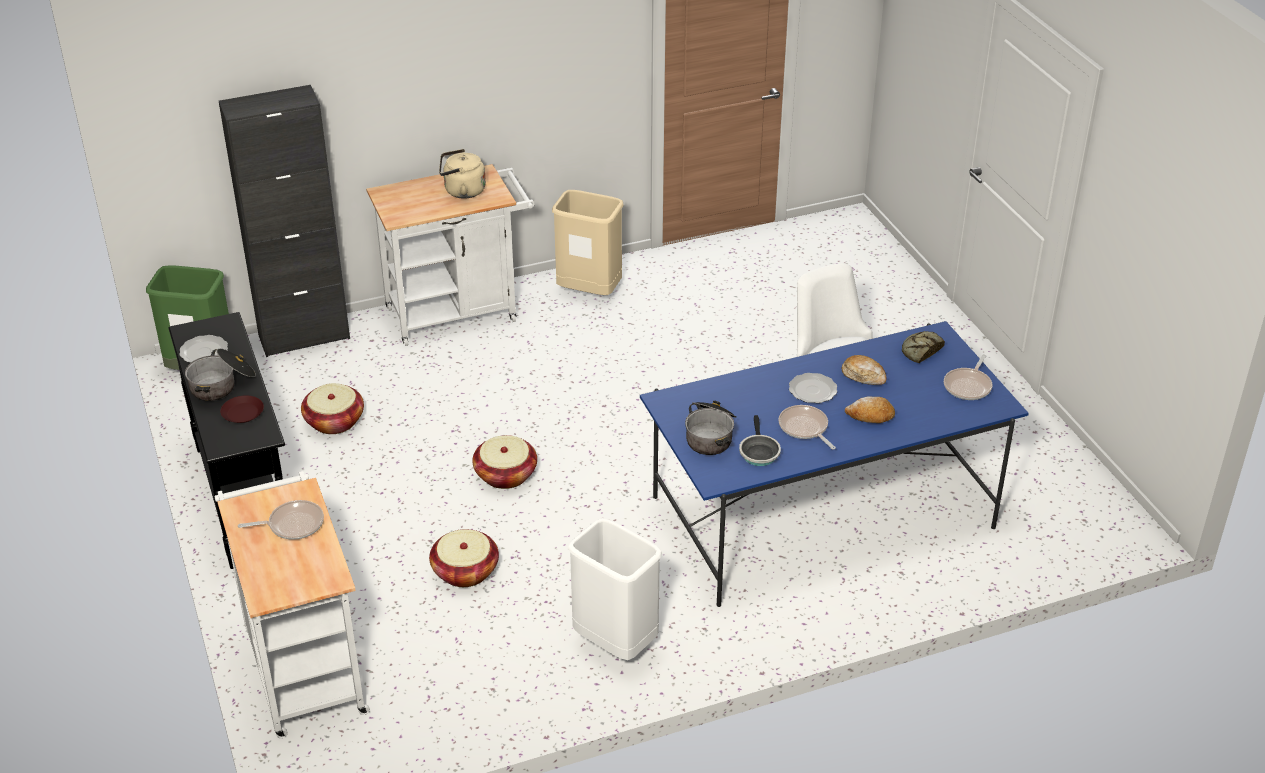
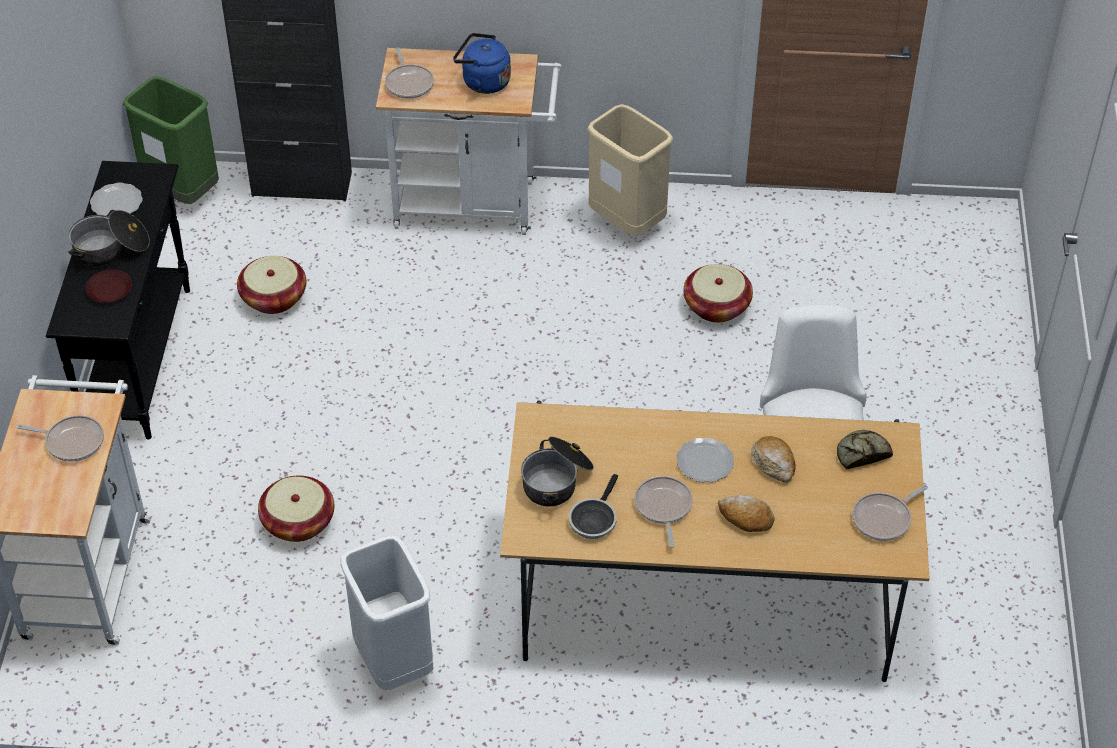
camera: 25 degrees right, 10 degrees up
(402, 206) = (409, 83): none -> frying pan
(462, 191) = (483, 82): beige kettle -> blue kettle
(505, 475) = (404, 422): basket -> basket (716, 306)
(822, 512) = (706, 589): blue dining table -> beige dining table

